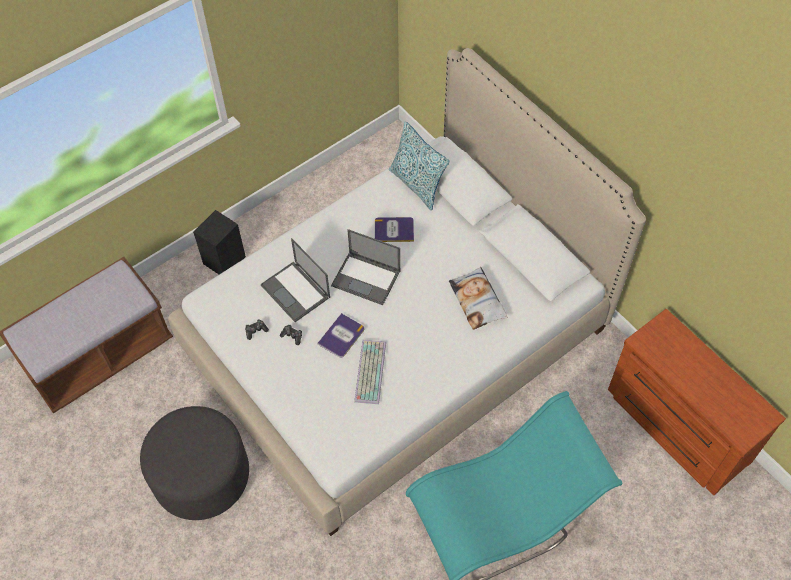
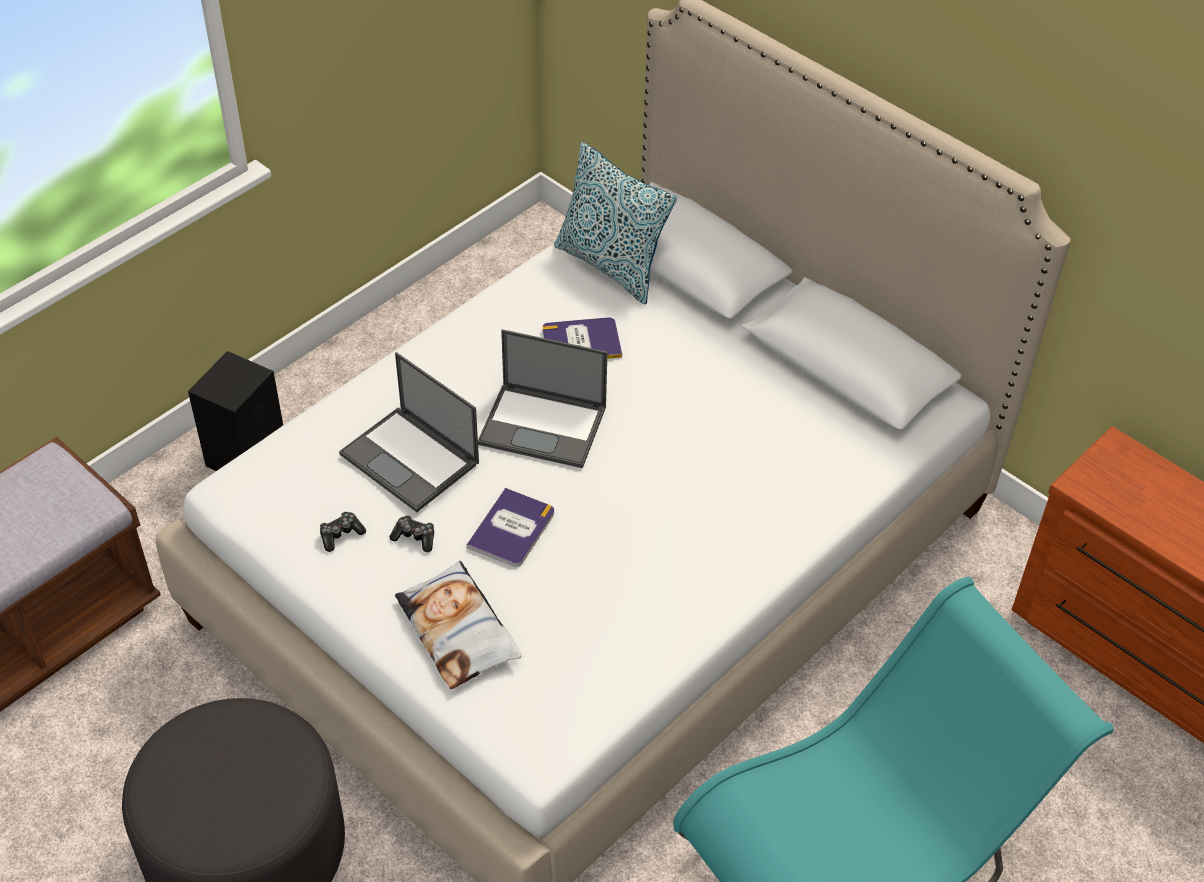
camera: 10 degrees left, 10 degrees down
(369, 371) = (576, 585): keyboard -> none
(477, 301) = (762, 446): pillow -> pillow (458, 631)

